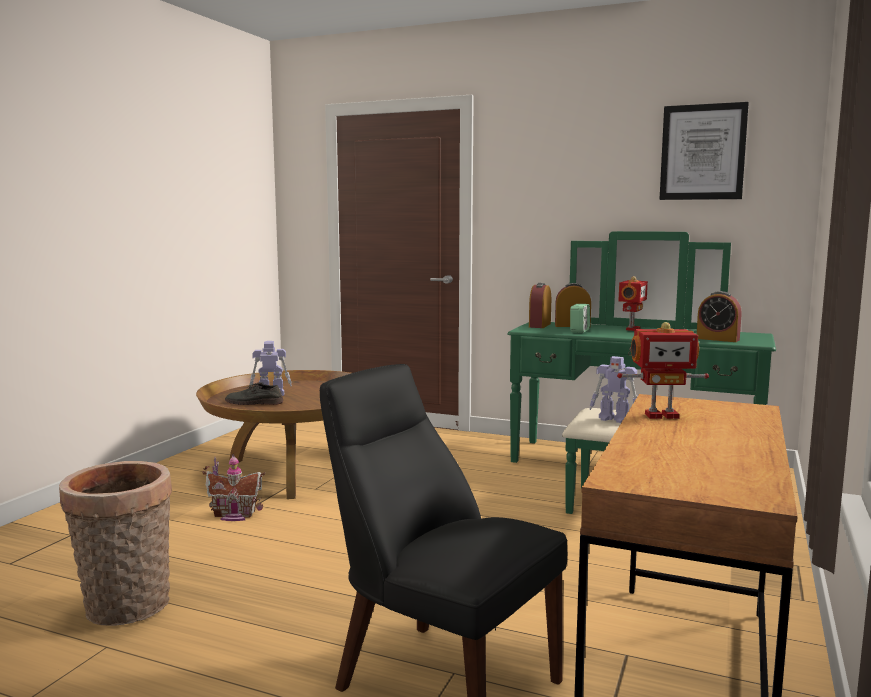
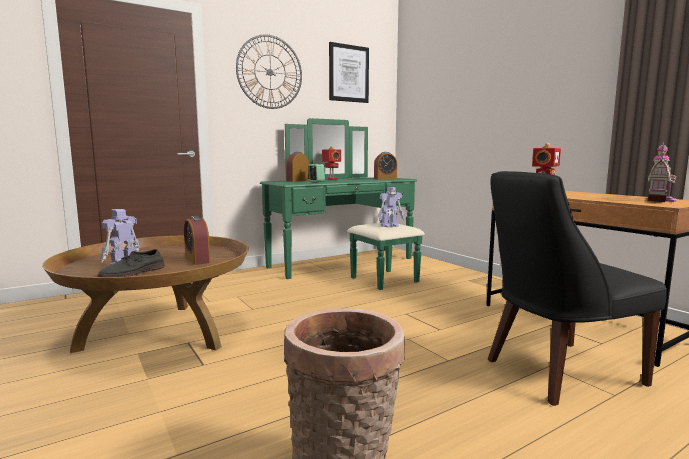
camera: 55 degrees left, 0 degrees up
(234, 515) = (209, 378): toy house -> toy house (661, 200)
(539, 325) = (281, 182): alarm clock -> alarm clock (197, 260)
(559, 167) = (270, 72): none -> wall clock

